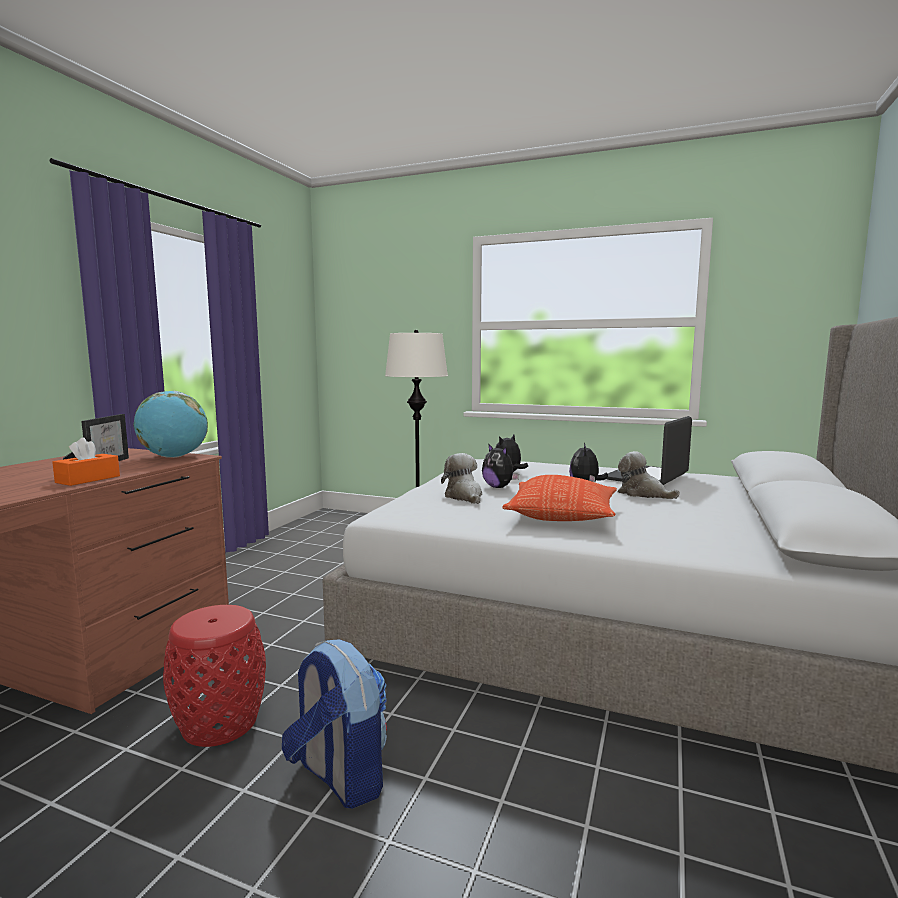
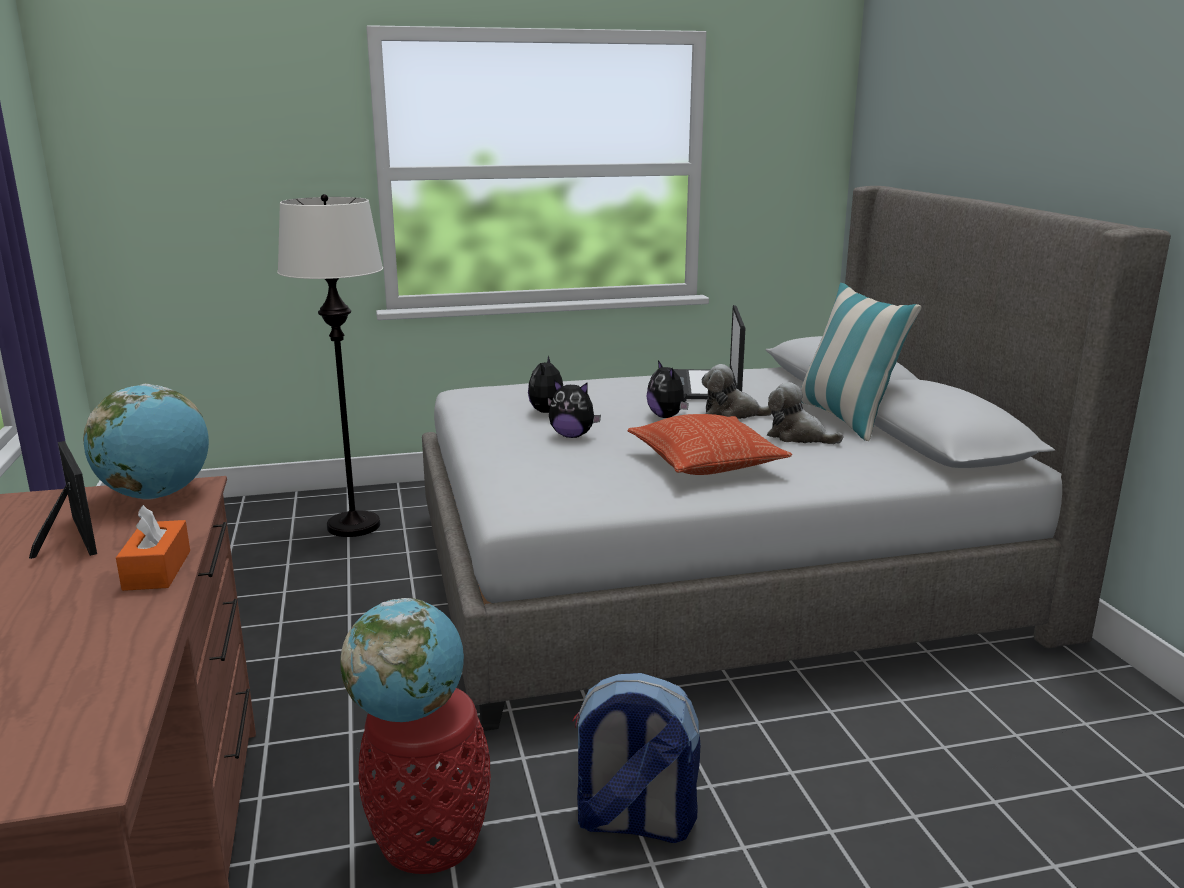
camera: 35 degrees left, 10 degrees up
(205, 617) = (407, 711): none -> globe
(464, 497) = (560, 460): plush toy -> plush toy (798, 437)
(745, 512) = (846, 418): none -> pillow

